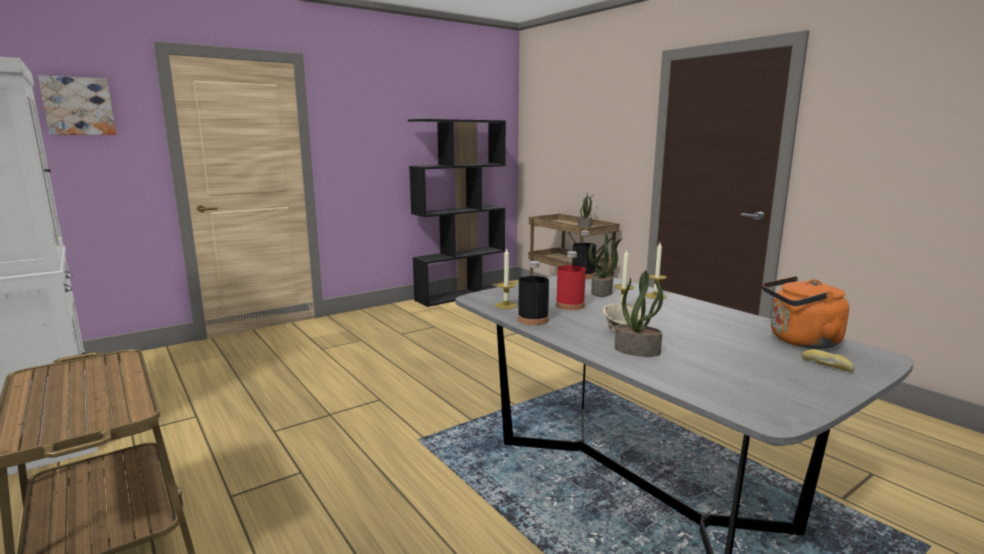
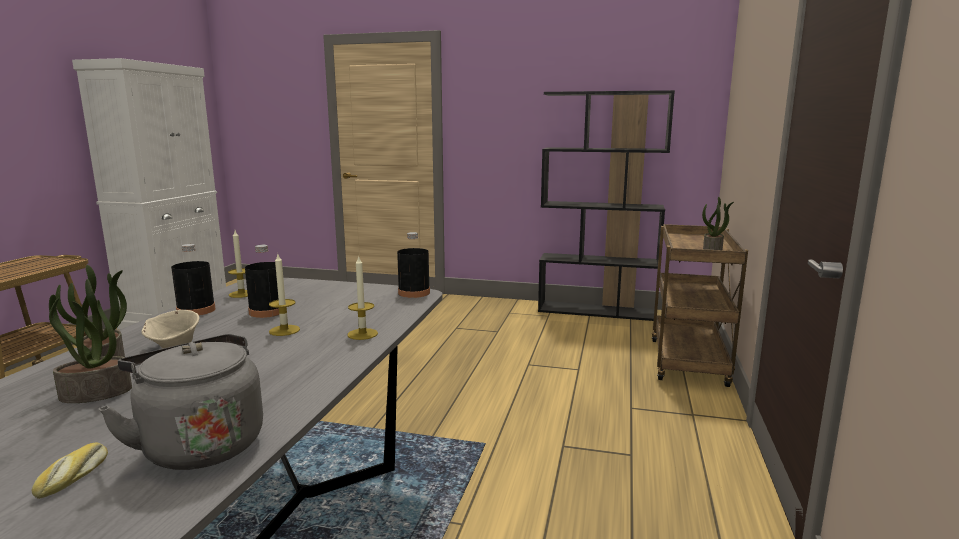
camera: 50 degrees right, 0 degrees up
(78, 106) = (276, 90): picture -> none
(570, 305) = (267, 311): red bottle -> black bottle
(602, 292) = (344, 312): potted plant -> potted plant (94, 394)
(800, 341) = (200, 444): orange kettle -> grey kettle

